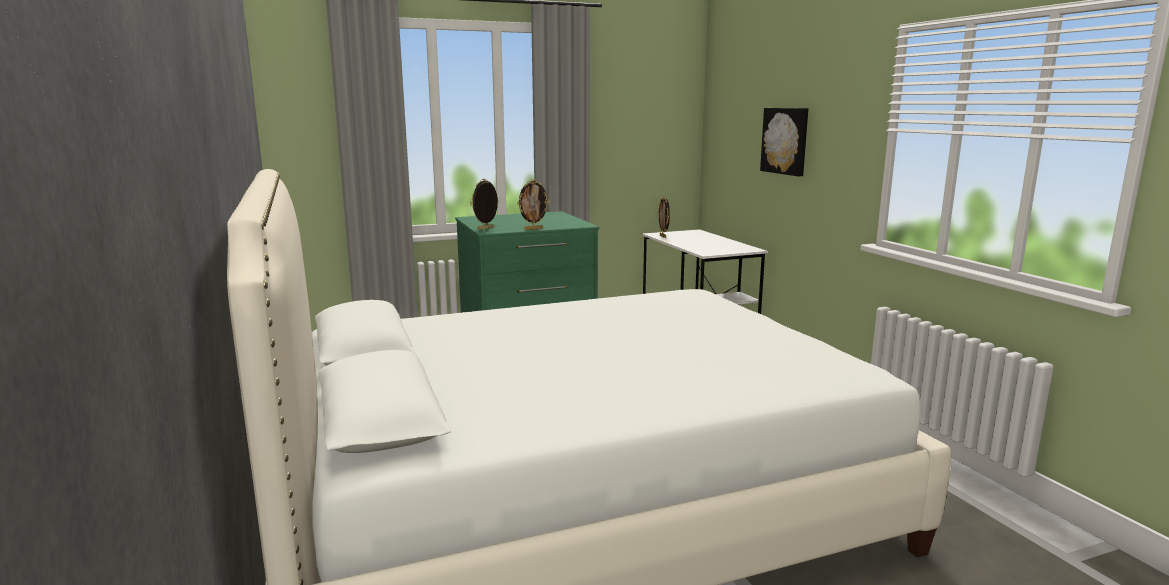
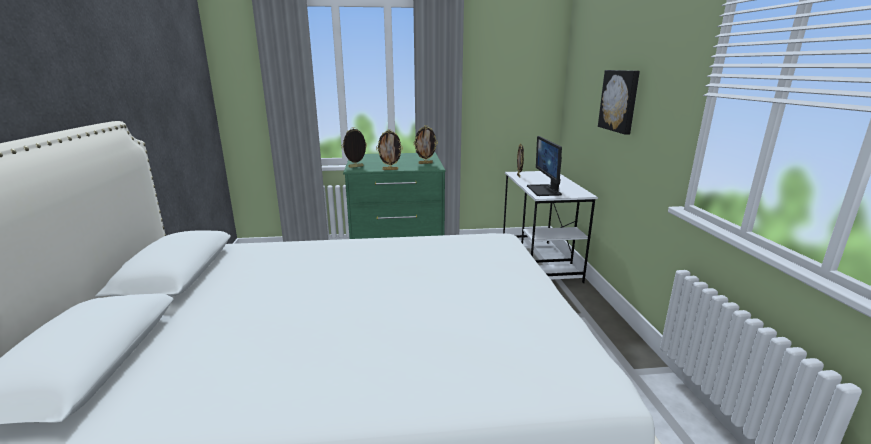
camera: 15 degrees right, 5 degrees up
(566, 221) = (425, 163): none -> picture frame
(705, 248) = (544, 190): none -> monitor

